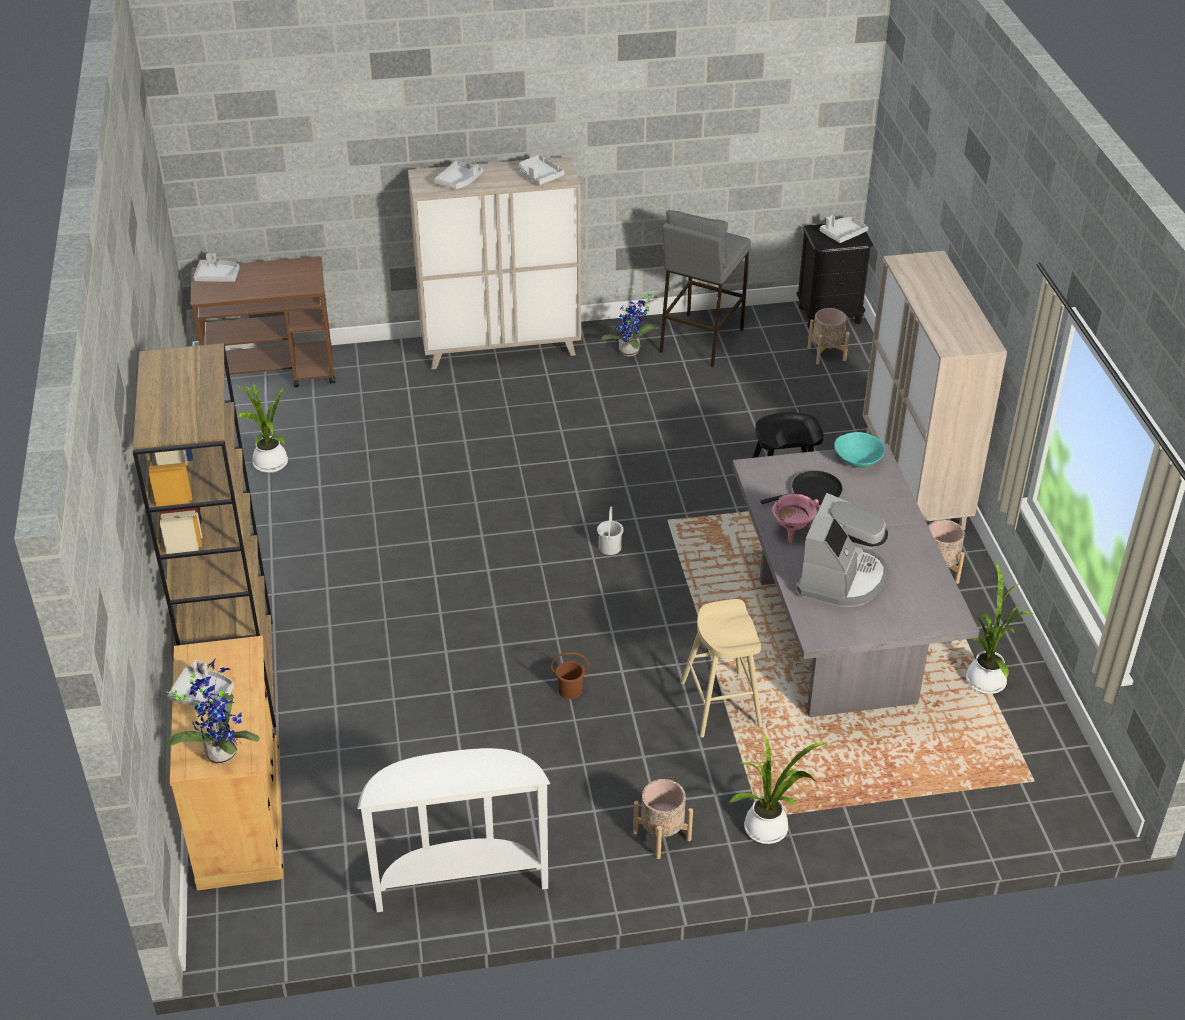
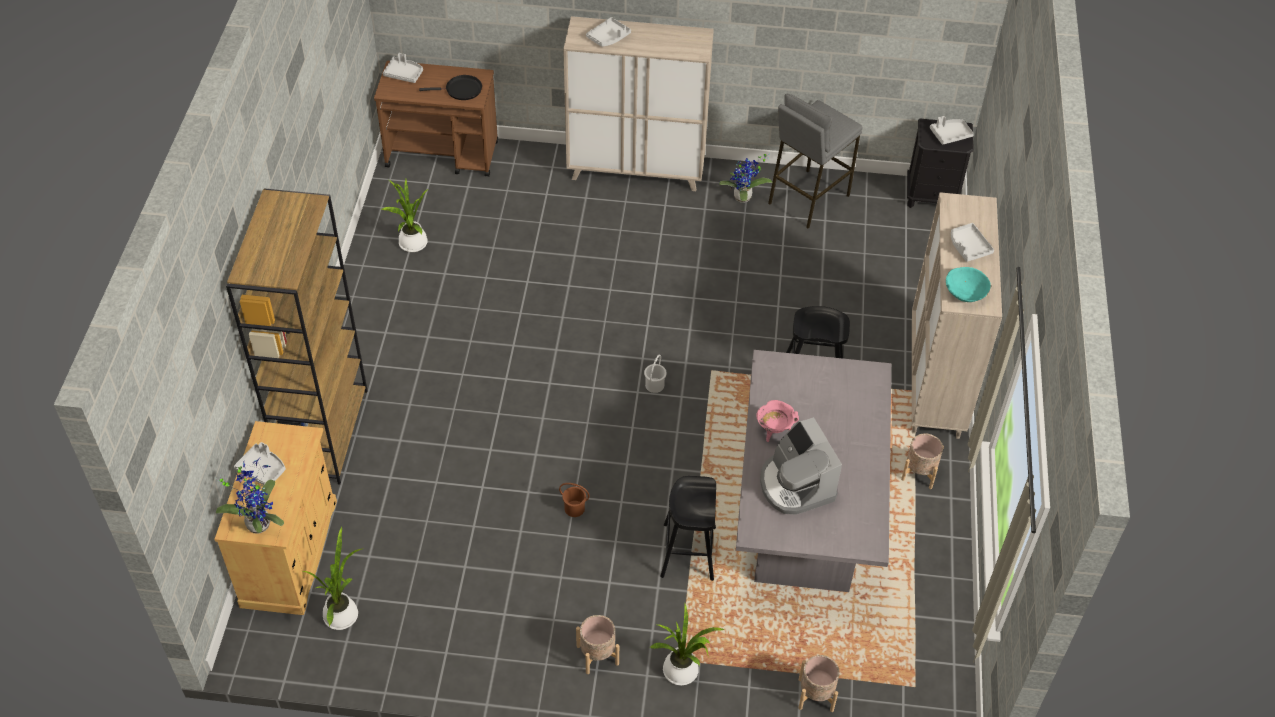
camera: 15 degrees right, 10 degrees up
(460, 882) = (431, 653): white console table -> none
(539, 176) = (678, 45): grey tray -> grey tray (968, 247)
(721, 704) = (688, 552): beige stool -> black stool
(813, 492) = (807, 397): black frying pan -> black frying pan (461, 90)
(826, 354) = (912, 236): beige planter -> beige planter (815, 694)
(841, 578) = (795, 485): coffee machine -> coffee machine turned 120 degrees clockwise
(857, 460) = (858, 374): turquoise bowl -> turquoise bowl (965, 292)
(985, 679) = (915, 584): potted plant -> potted plant (342, 613)

